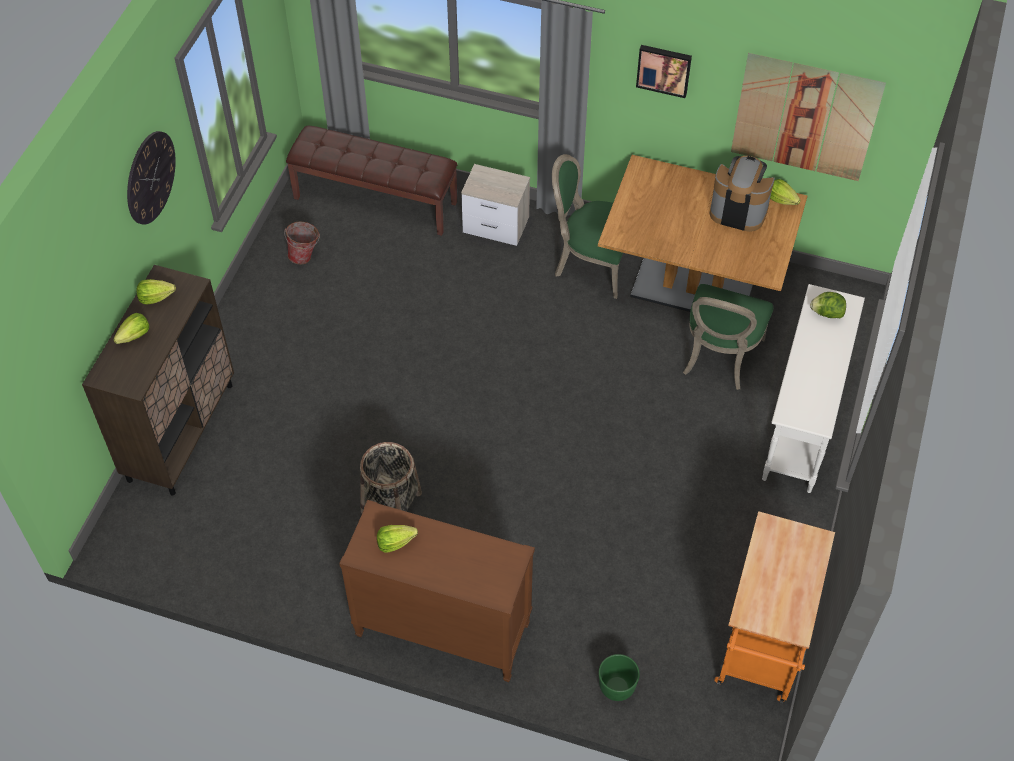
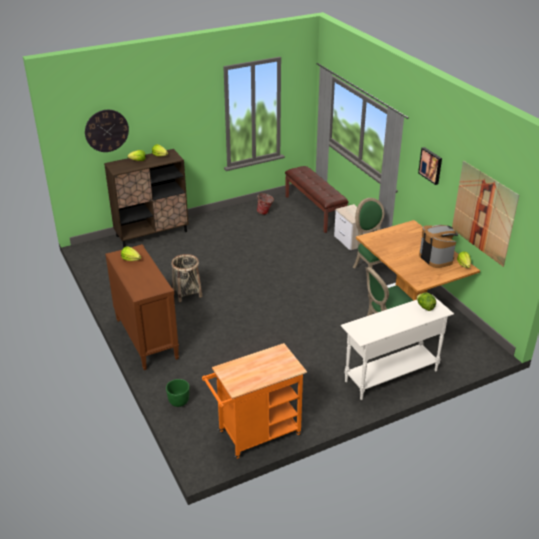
camera: 45 degrees right, 20 degrees down
(150, 177) = (186, 107): wall clock -> wall clock (106, 130)

